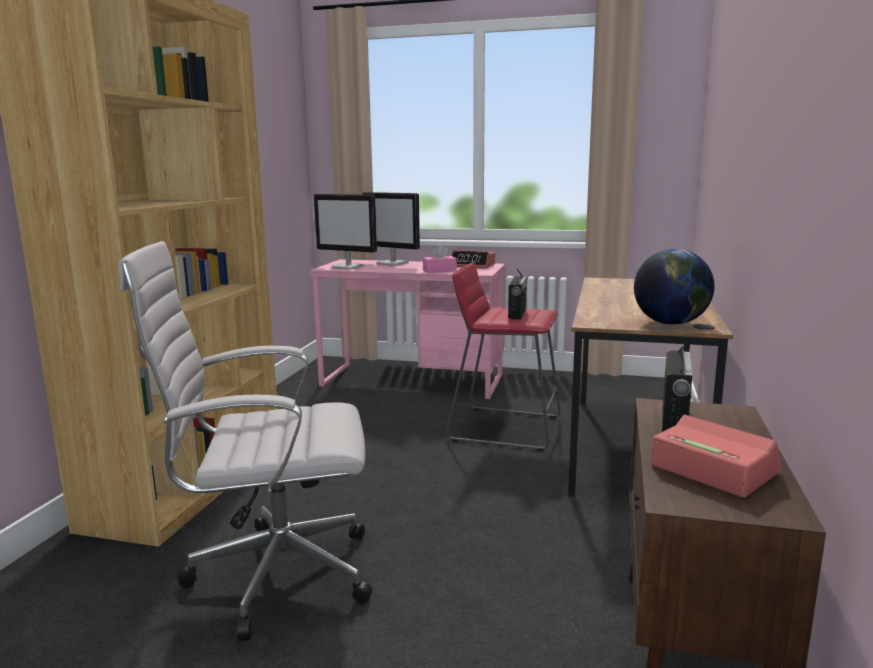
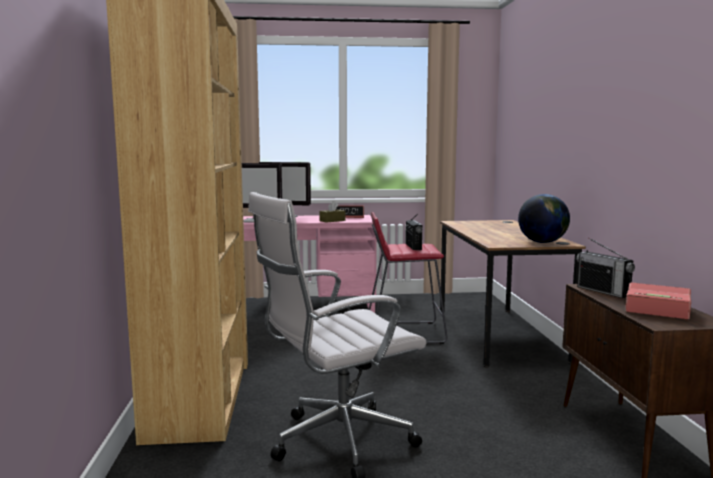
camera: 20 degrees left, 5 degrees down
(439, 271) = (332, 221): pink tissue box -> brown tissue box
(674, 419) = (603, 291): radio -> radio turned 150 degrees clockwise

